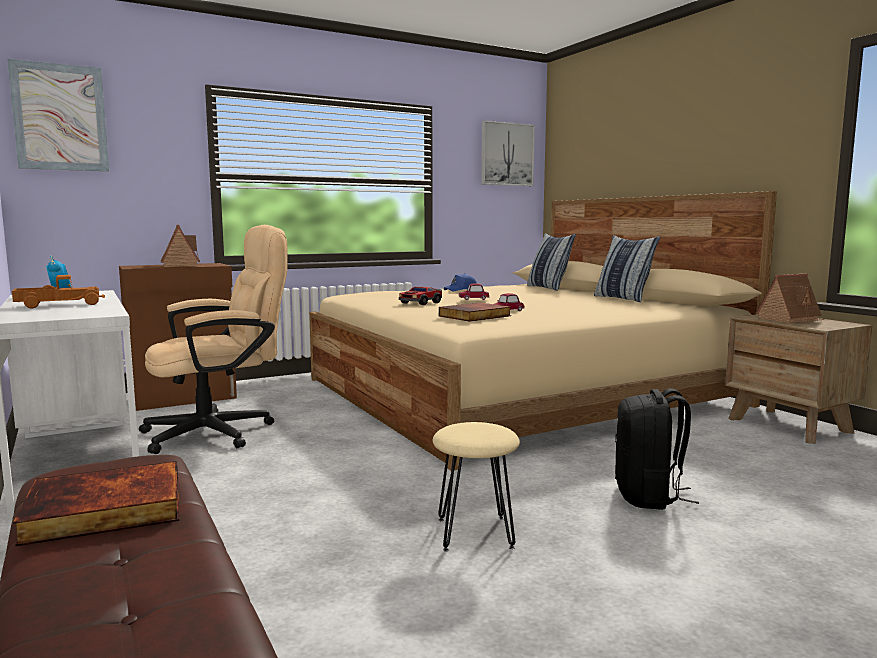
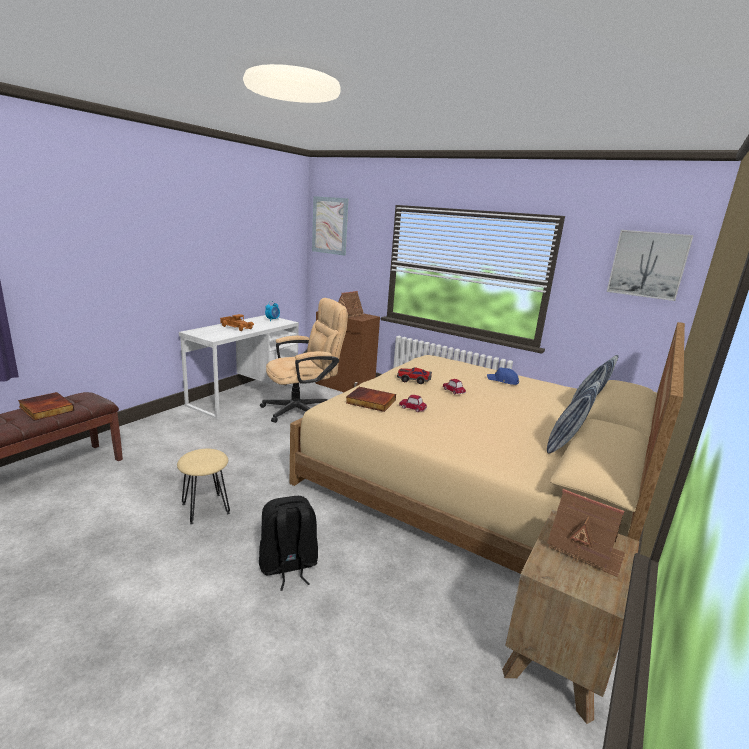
camera: 60 degrees right, 10 degrees up
(221, 432) = (303, 409): beige office chair -> beige office chair turned 60 degrees counterclockwise

